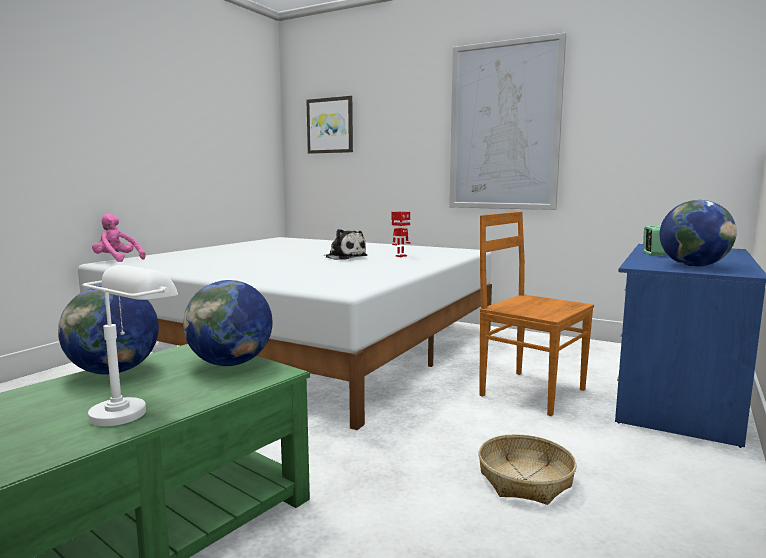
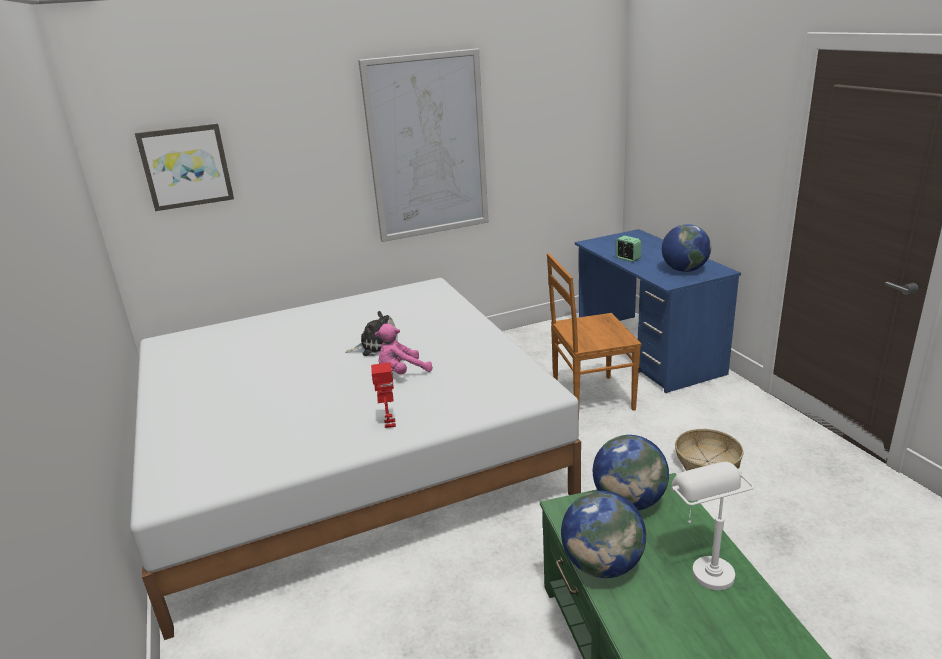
camera: 50 degrees left, 15 degrees up
(117, 260) = (151, 488): pink plush toy -> pink plush toy (402, 372)
(400, 256) = (414, 321): toy robot -> toy robot (389, 424)

